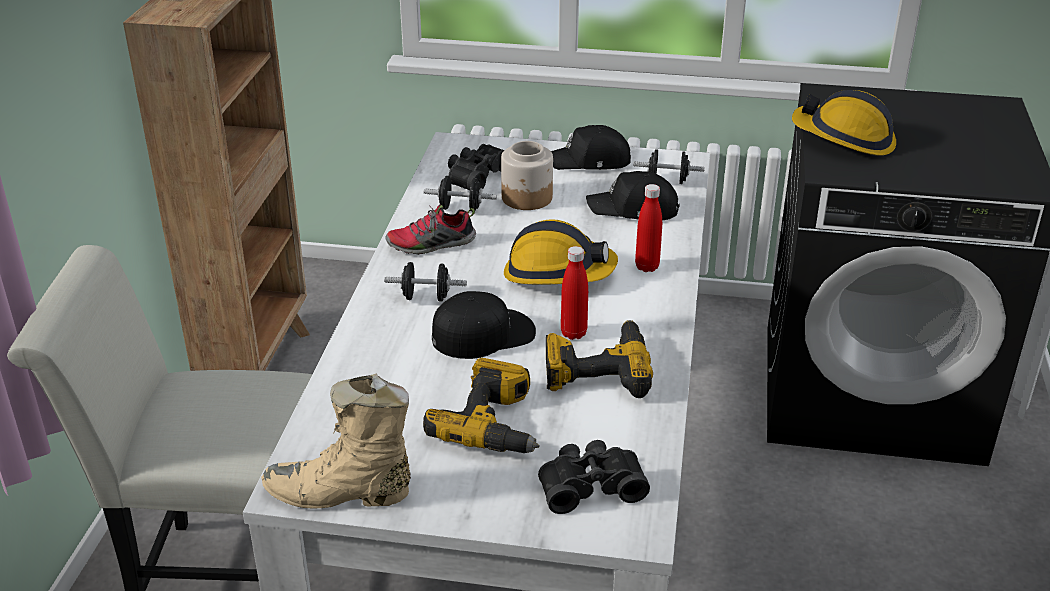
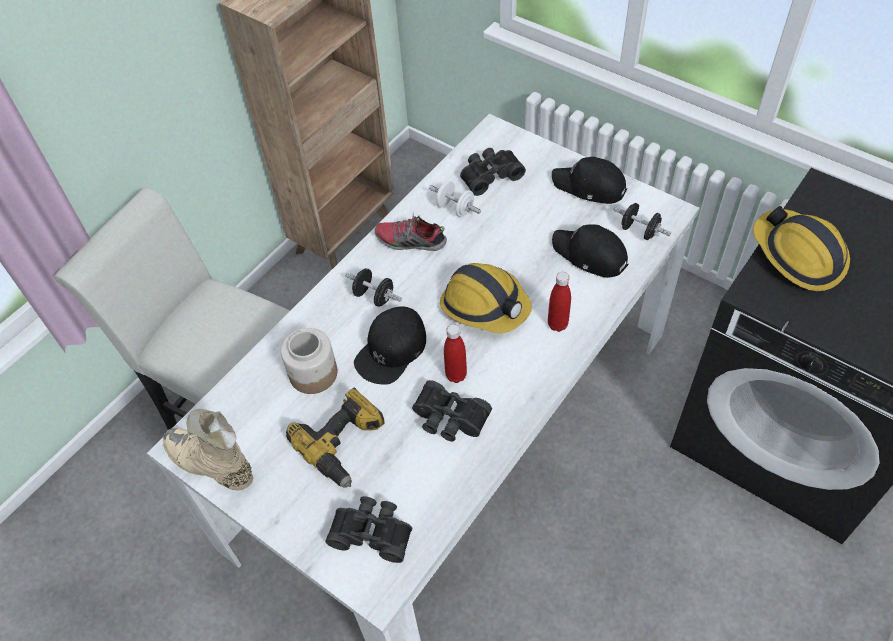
camera: 30 degrees right, 20 degrees up
(460, 208) = (455, 208): black dumbbell -> white dumbbell
(483, 334) = (391, 350): black cap -> black cap turned 120 degrees clockwise
(527, 198) = (513, 214): jar -> jar (313, 374)
(596, 370) = (449, 420): power drill -> black binoculars

